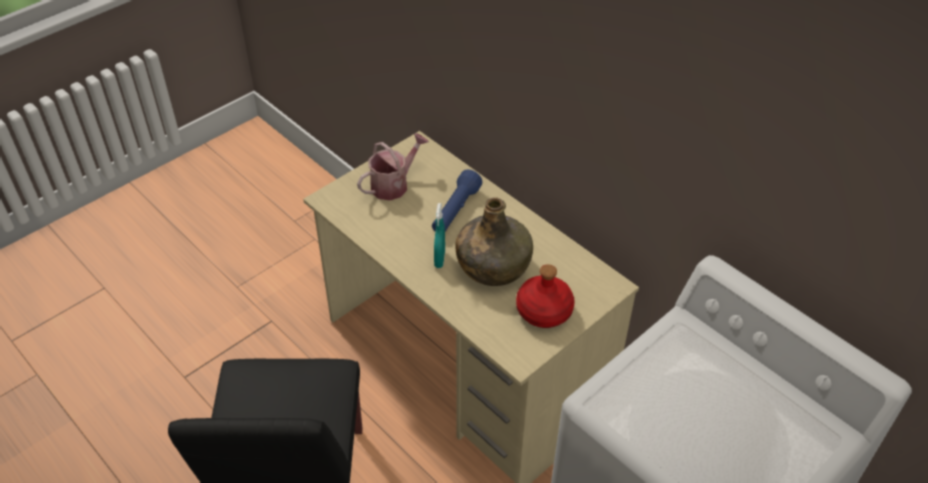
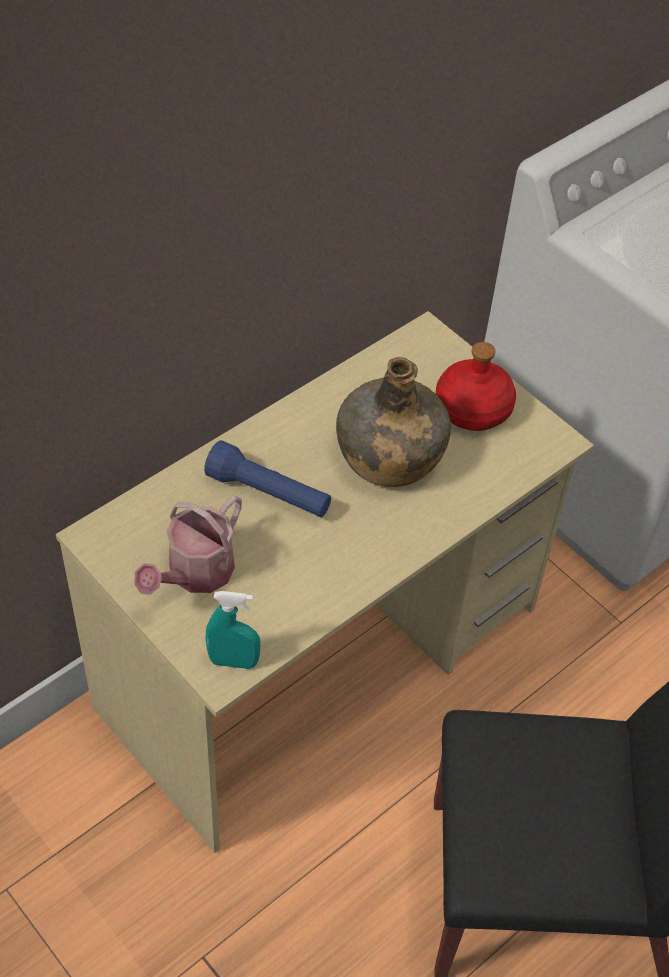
camera: 90 degrees left, 5 degrees up
(393, 184) = (195, 574): watering can -> watering can turned 105 degrees counterclockwise
(439, 259) = (372, 519): turquoise spray bottle -> turquoise spray bottle (233, 661)

